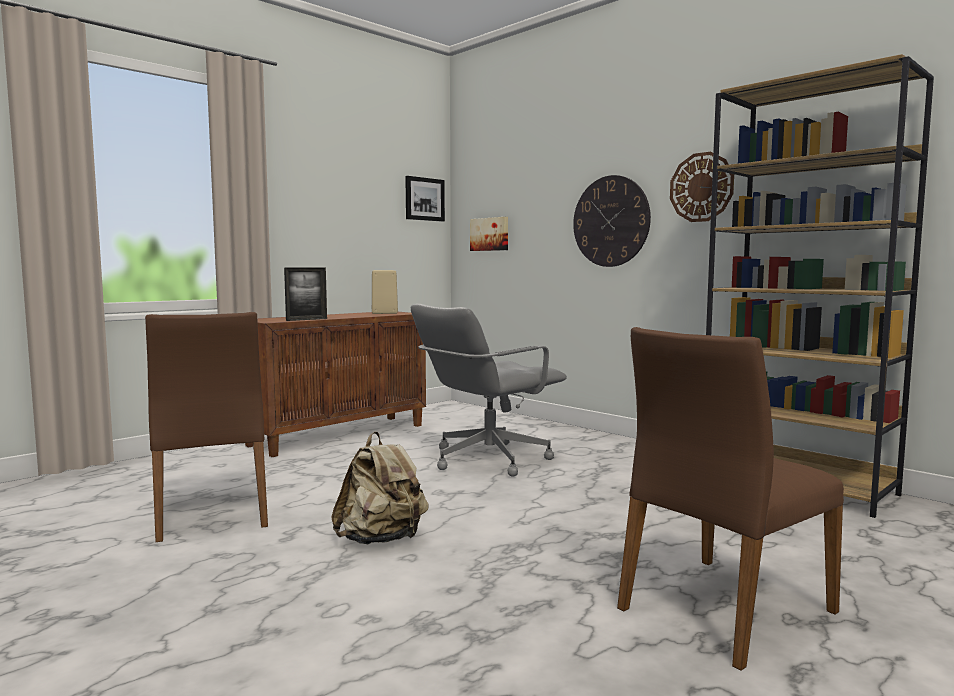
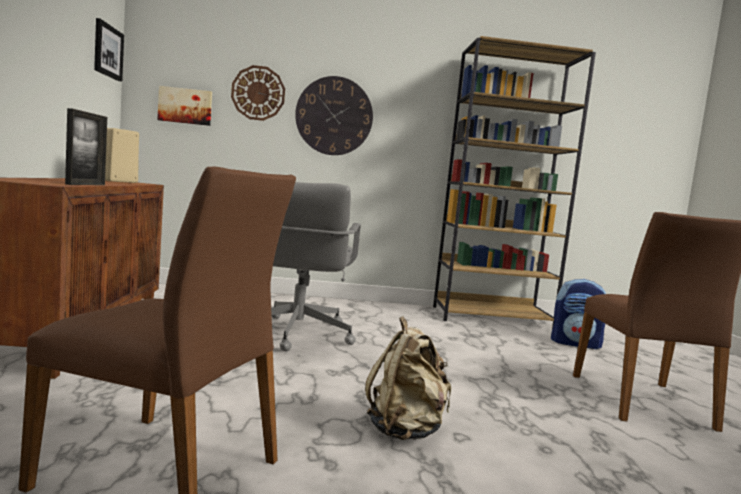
camera: 50 degrees left, 0 degrees up
(701, 187) = (417, 103): wall clock -> wall clock (258, 93)
(851, 538) = (575, 343): none -> backpack

